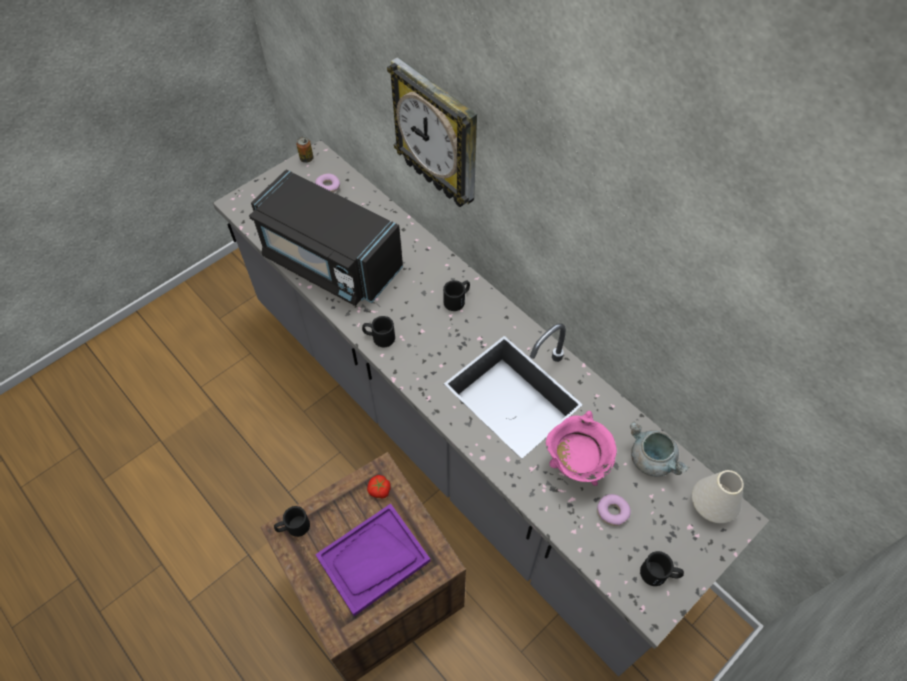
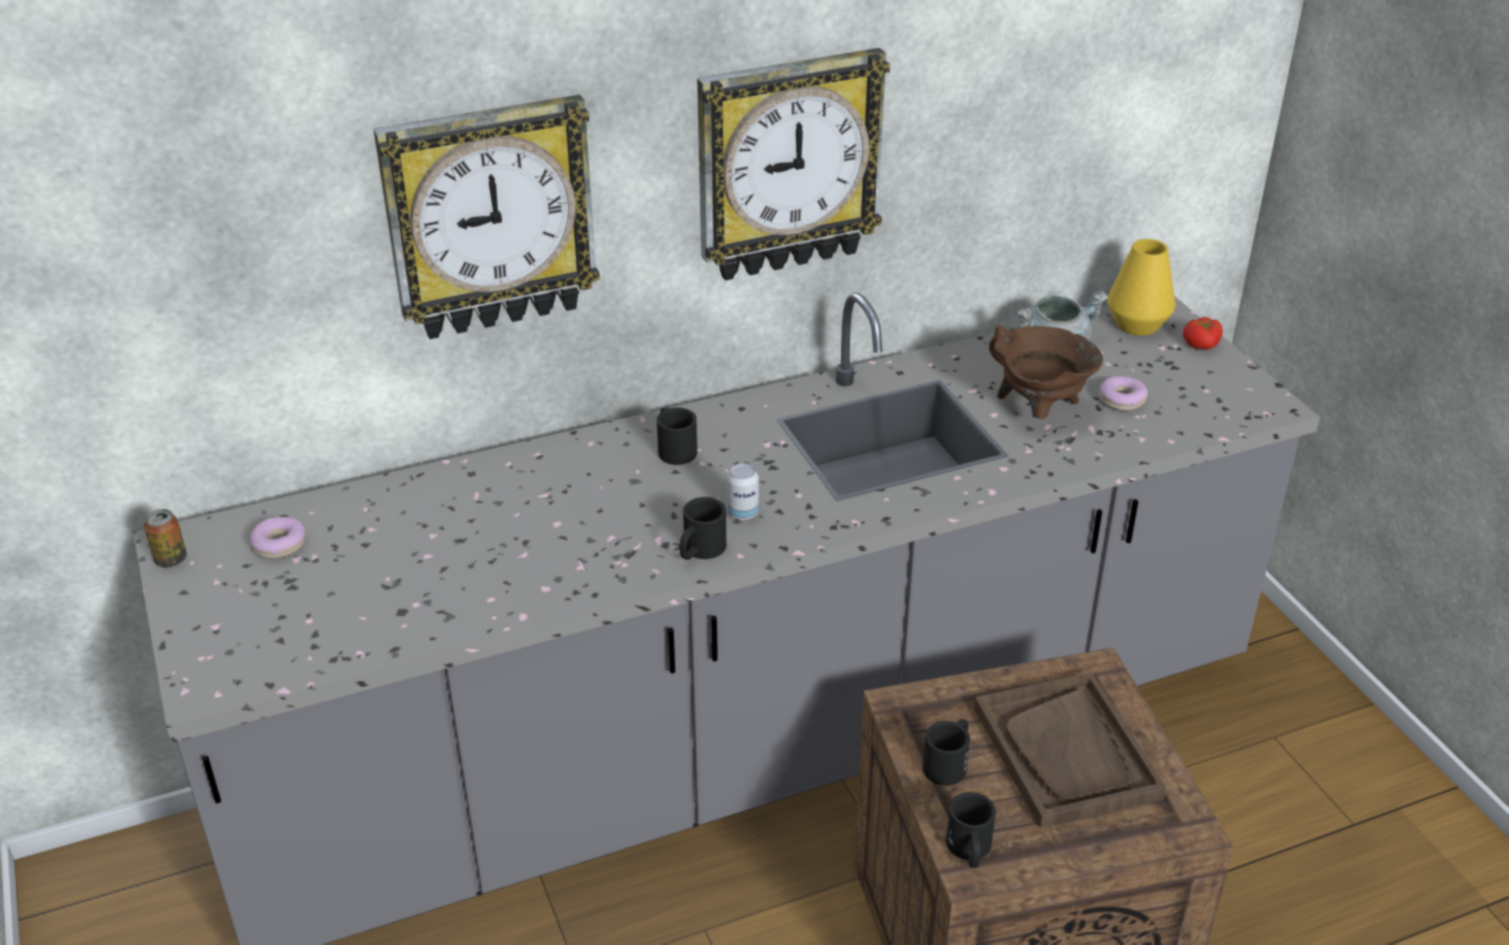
camera: 70 degrees left, 20 degrees down
(330, 262) = (481, 577): black microwave -> none
(373, 559) = (1066, 753): purple tray -> brown tray
(379, 490) = (937, 716): tomato -> tomato (1201, 345)
(415, 346) = (743, 513): none -> can
(568, 237) = (787, 164): none -> wall clock
(576, 465) = (1039, 411): pink cooking pot -> brown cooking pot
(659, 574) = (1222, 388): black mug -> black mug (949, 763)
(710, 506) = (1137, 324): white vase -> yellow vase

